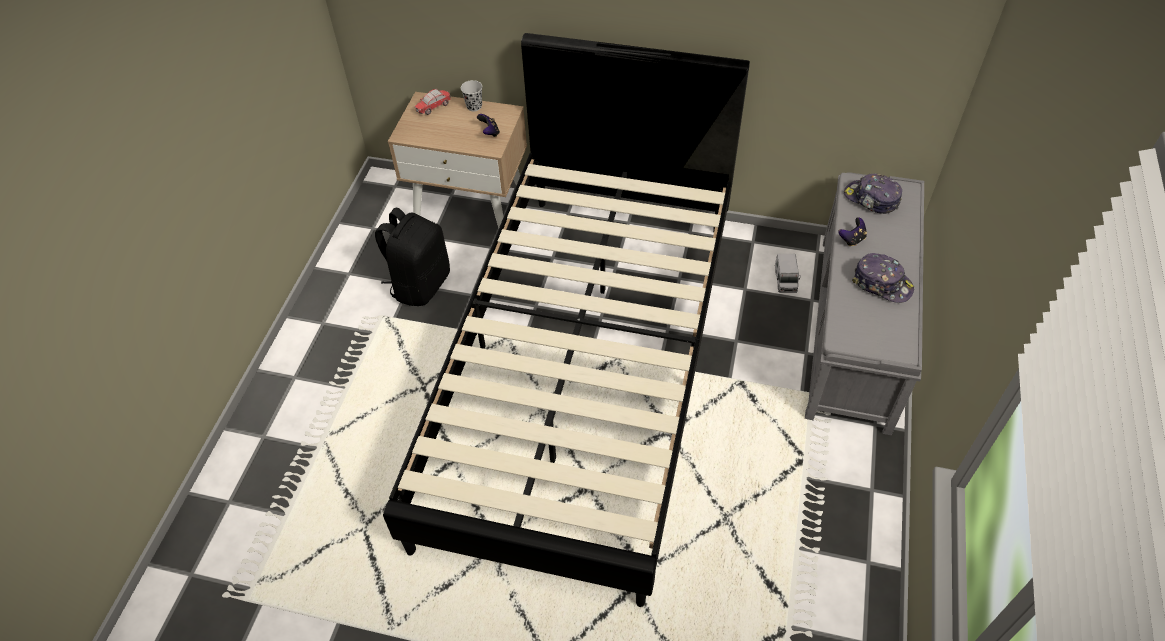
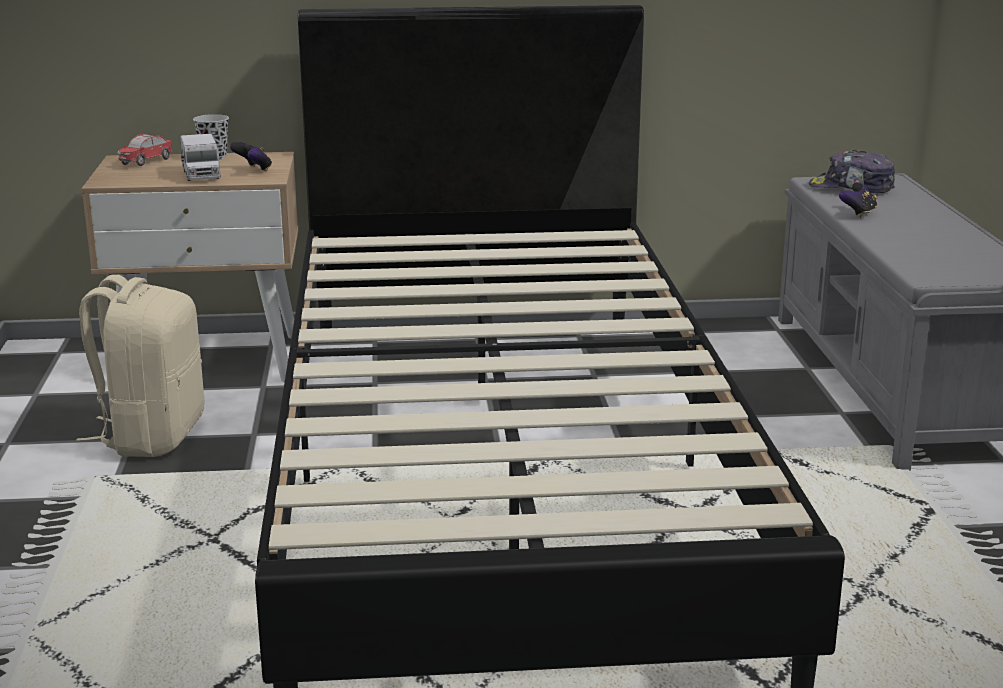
camera: 20 degrees left, 30 degrees down
(420, 284) = (151, 436): black backpack -> beige backpack
(785, 280) = (754, 357): toy truck -> toy truck (201, 175)
(882, 283) = (935, 236): cap -> none

